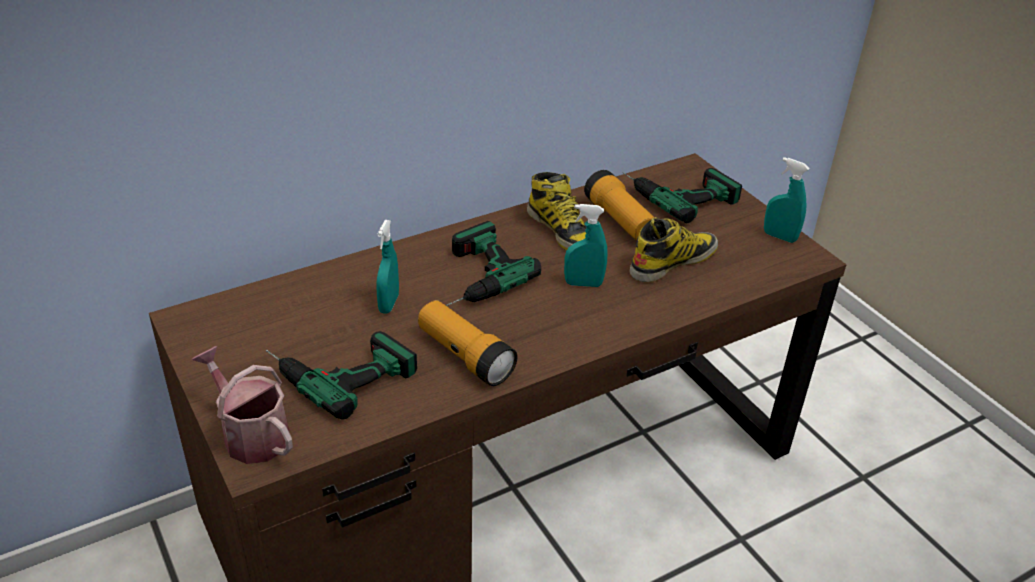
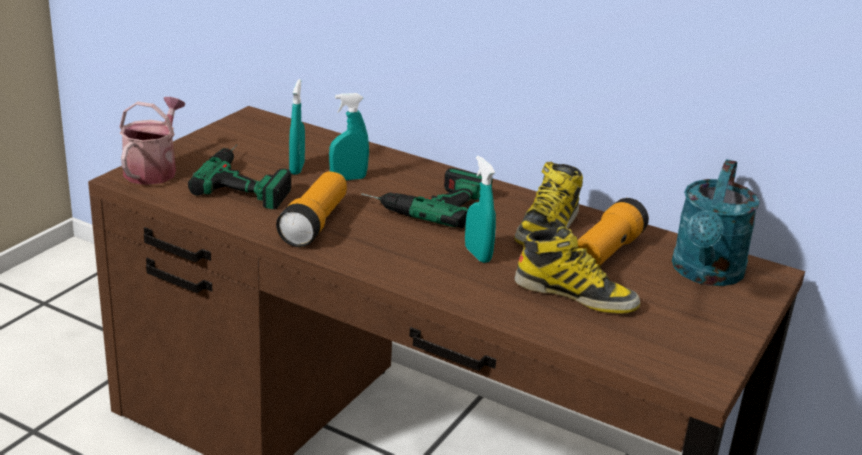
camera: 60 degrees right, 10 degrees down
(676, 193) = (706, 274): power drill -> turquoise watering can
(779, 237) = (714, 353): turquoise spray bottle -> turquoise spray bottle (297, 168)

